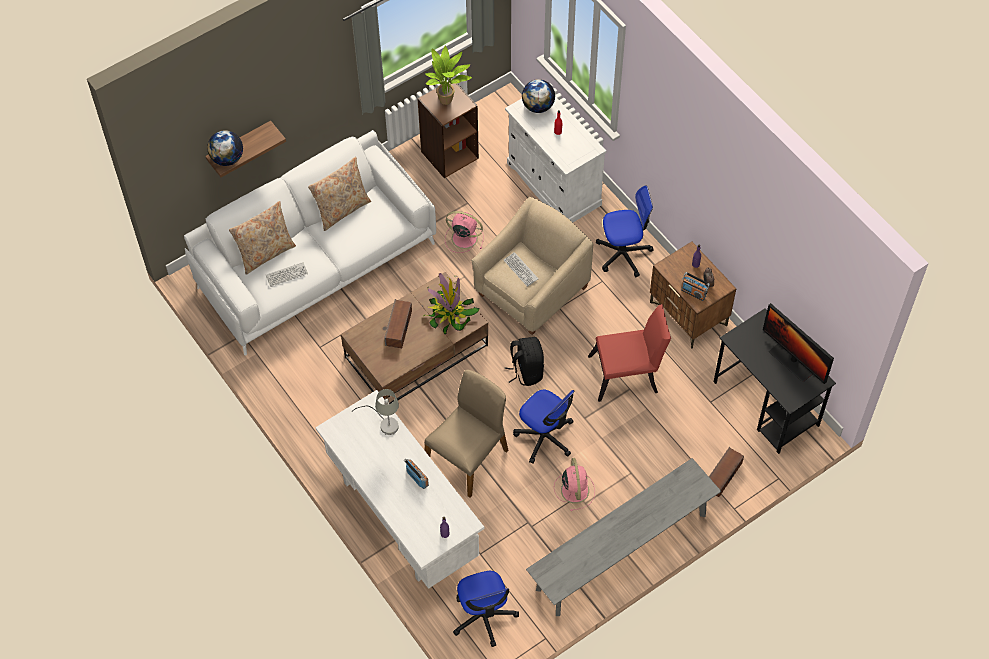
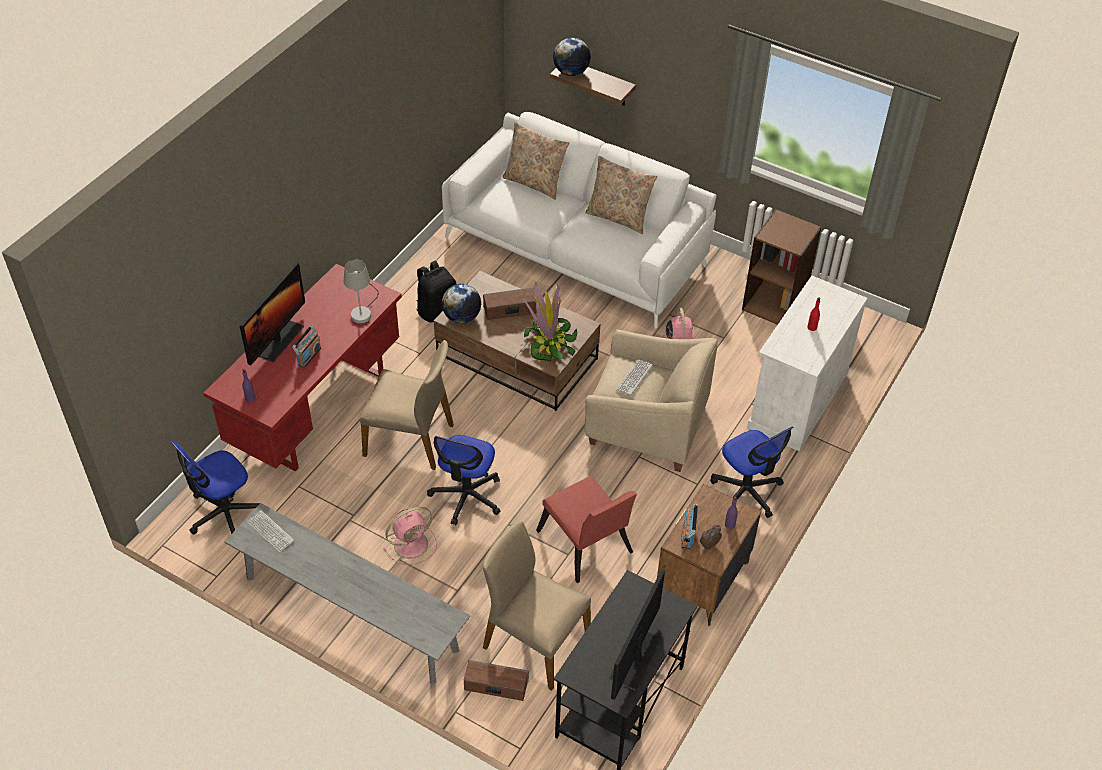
camera: 65 degrees right, 10 degrees down
(286, 275) = (518, 204): keyboard -> keyboard (270, 532)
(387, 496) = (278, 340): none -> monitor
(401, 516) = (317, 408): white desk -> red desk
(448, 101) = (789, 232): potted plant -> none
(526, 371) = (541, 453): black backpack -> black backpack (437, 310)
(538, 106) = (833, 300): globe -> globe (461, 317)
(696, 438) = (534, 641): none -> beige chair

